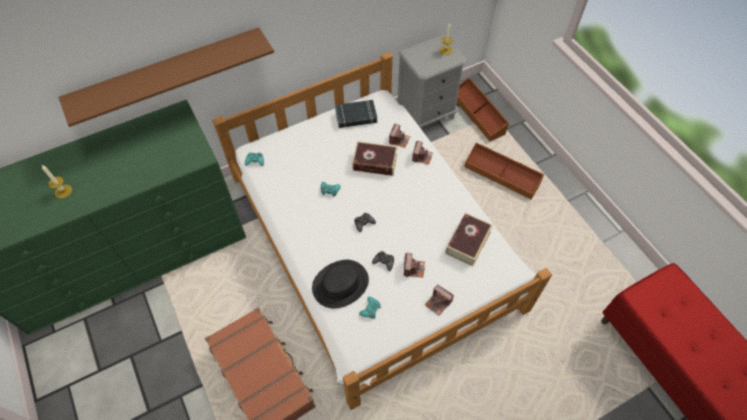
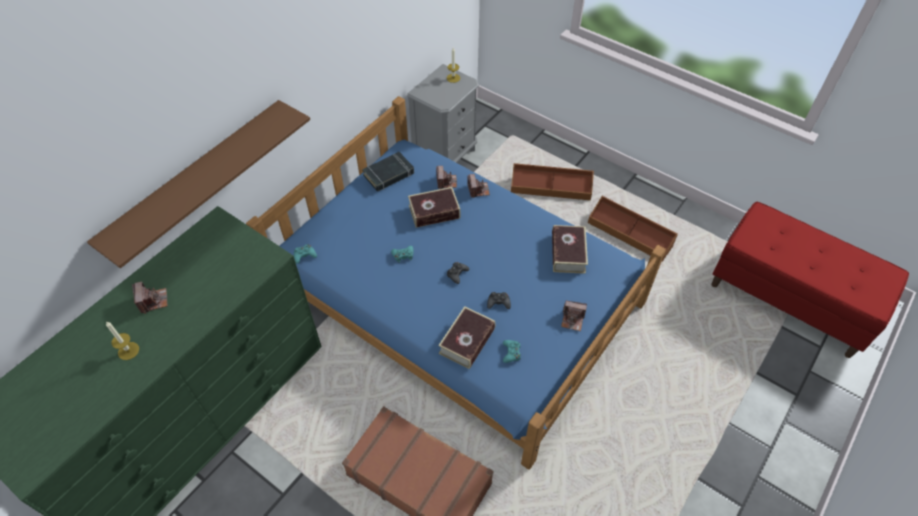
camera: 25 degrees left, 5 degrees down
(340, 284) = (467, 341): black hat -> book
(373, 240) = (459, 296): white bed -> blue bed
(413, 268) = (531, 297): camera -> camera (153, 301)
(478, 114) = (497, 139): brown storage box -> brown storage box (630, 234)

